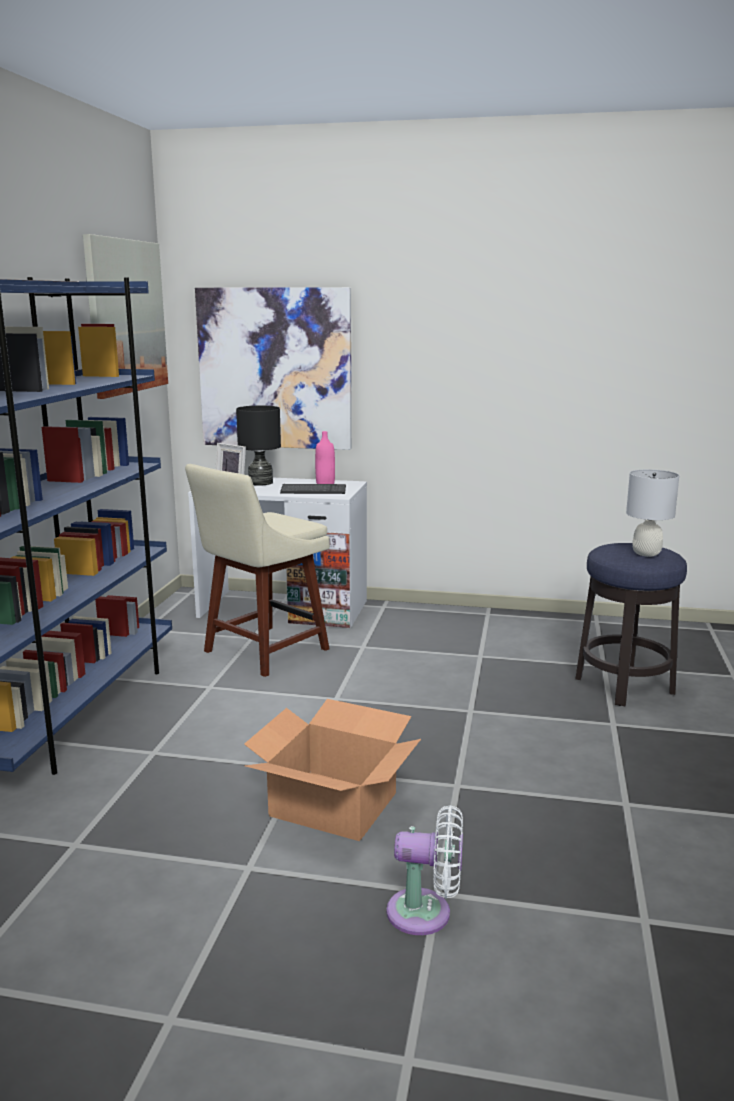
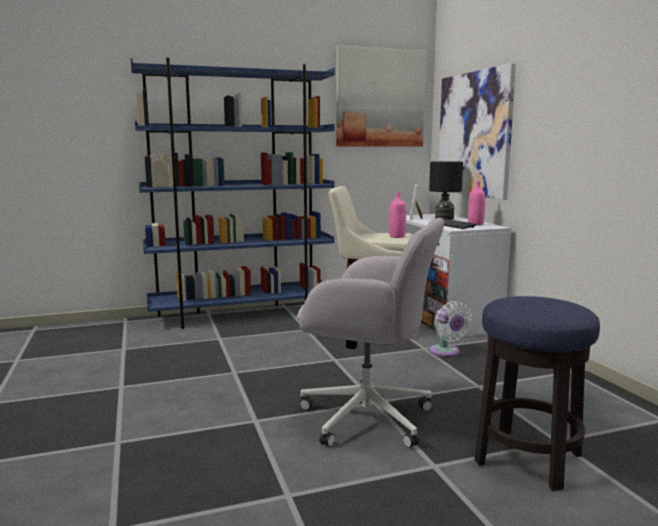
camera: 60 degrees right, 5 degrees down
(288, 520) = (397, 236): none -> pink bottle
(333, 803) = (201, 390): cardboard box -> none
(426, 913) = (94, 443): white fan -> white fan (446, 352)
(503, 724) = (368, 418): none -> grey office chair
(646, 554) = (540, 308): grey table lamp -> none

